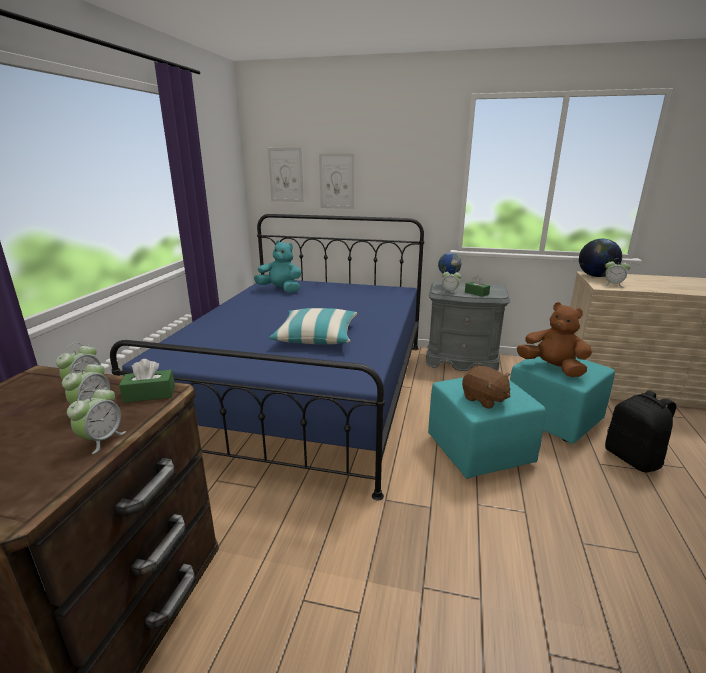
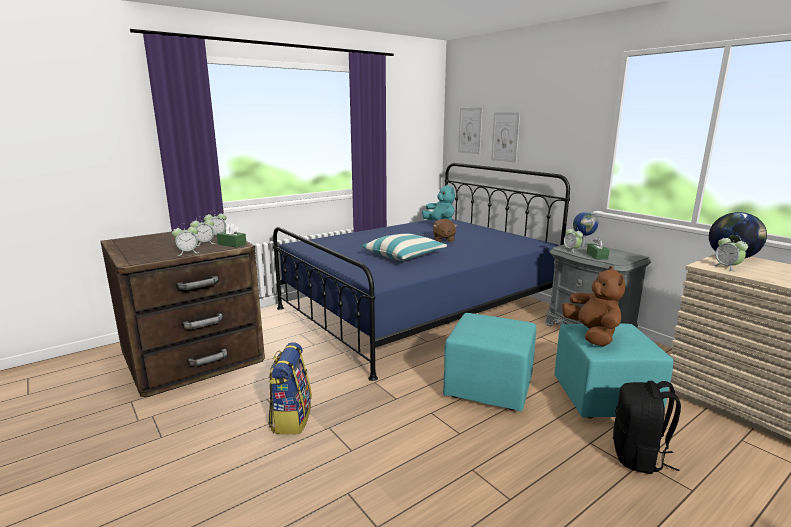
camera: 40 degrees right, 5 degrees down
(369, 606) = (291, 418): none -> backpack
(484, 399) = (478, 331): brown plush toy -> brown plush toy (443, 240)

